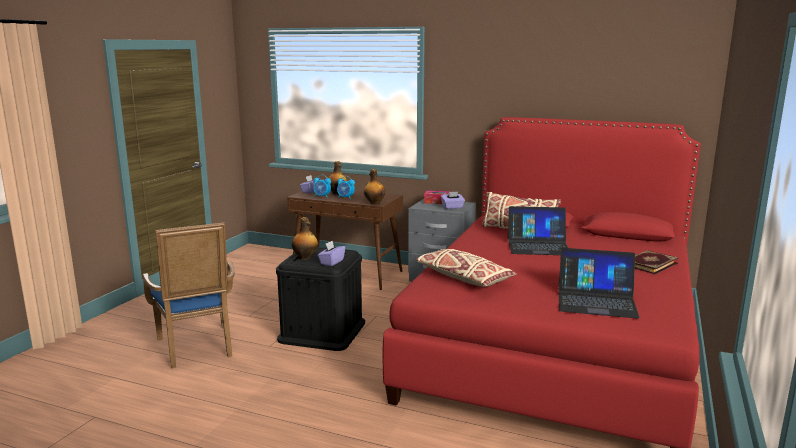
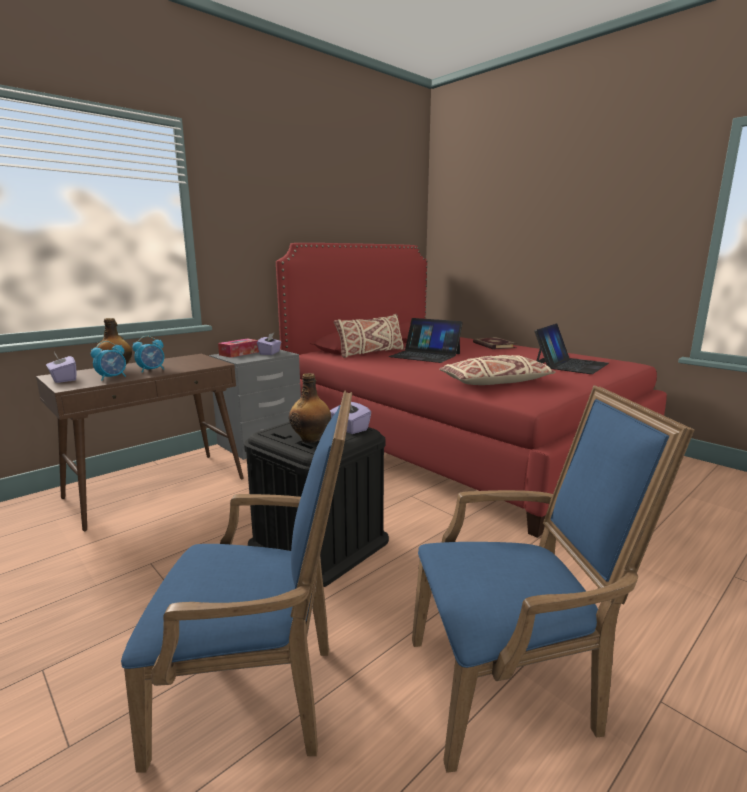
camera: 65 degrees left, 0 degrees up
(223, 408) = (512, 687): none -> blue armchair
(374, 203) = (211, 364): bottle -> none
(538, 246) = (425, 355): laptop -> laptop turned 90 degrees clockwise

